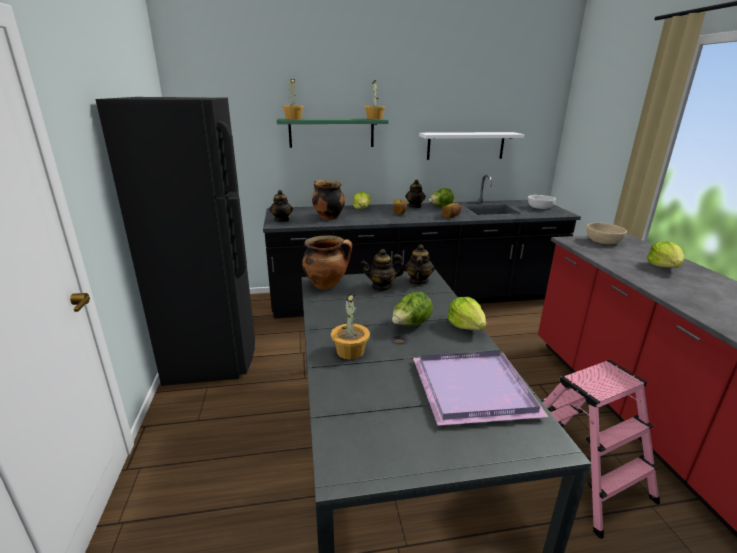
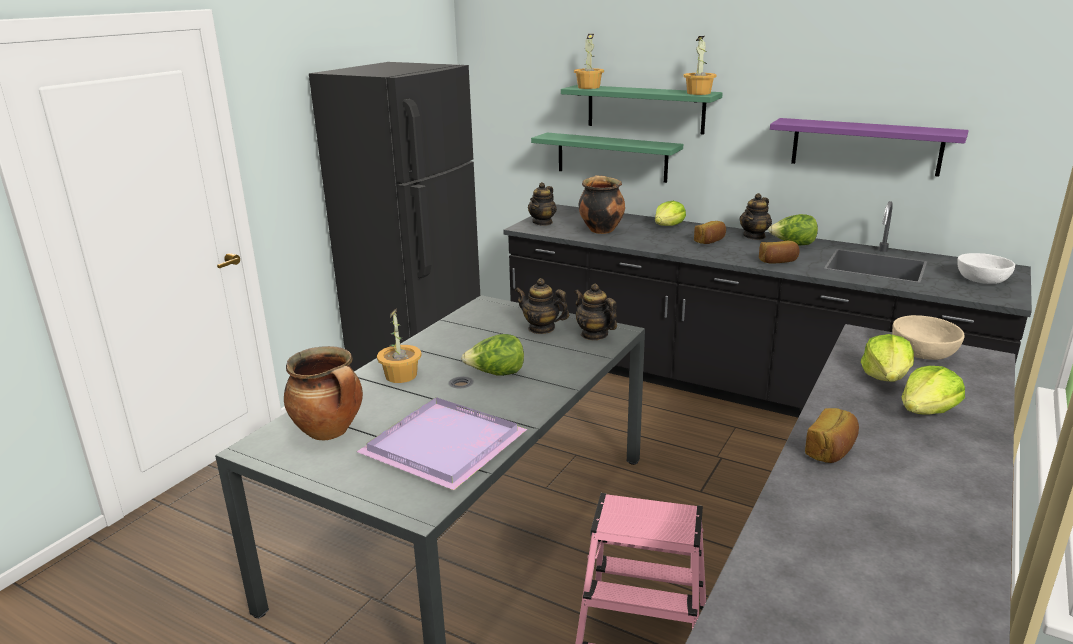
camera: 40 degrees right, 0 degrees up
(309, 168) = (611, 157): none -> green shelf
(327, 285) = (490, 310): cooking pot -> cooking pot (330, 431)
(418, 281) = (594, 335): teapot -> teapot turned 90 degrees counterclockwise
(465, 145) = (865, 146): white shelf -> purple shelf
(466, 326) = (551, 395): lettuce -> lettuce (886, 377)
(684, 297) = (831, 450): none -> bread

